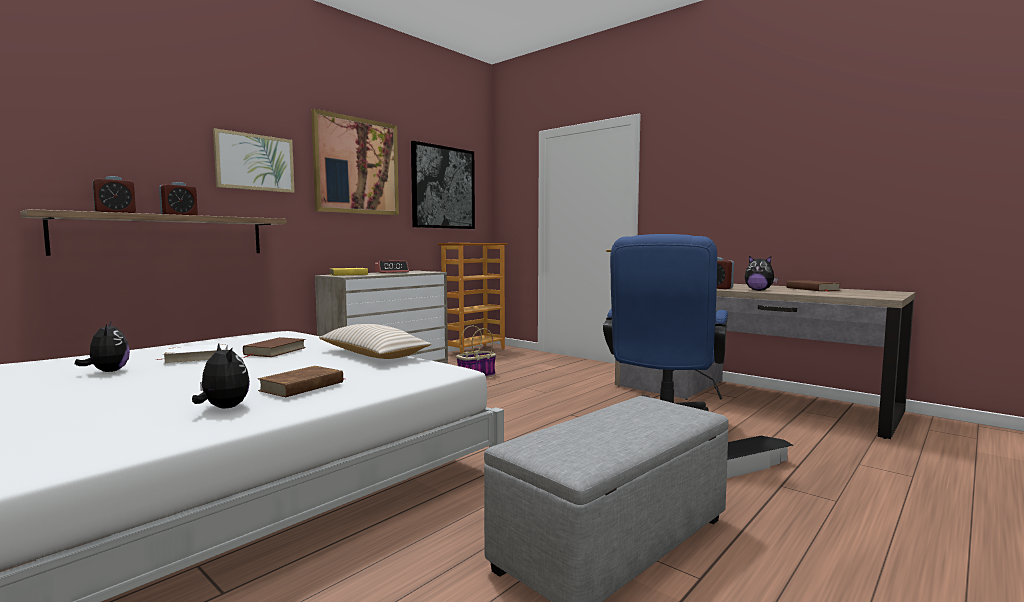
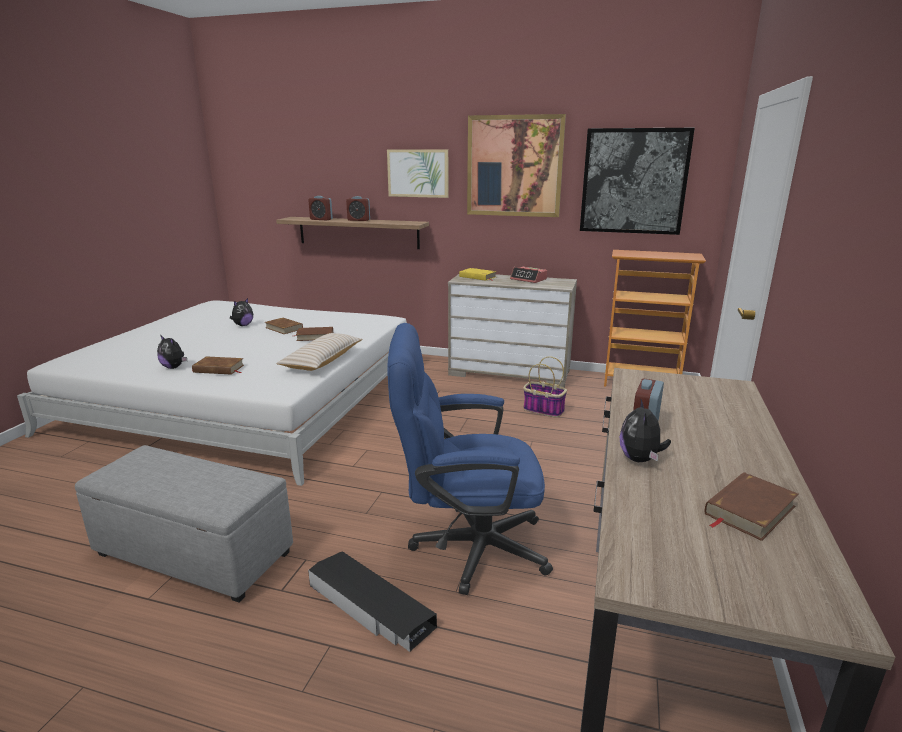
camera: 65 degrees right, 15 degrees up
(196, 358) = (284, 328): white book -> brown book
(223, 408) = (174, 367): plush toy -> plush toy turned 105 degrees clockwise

